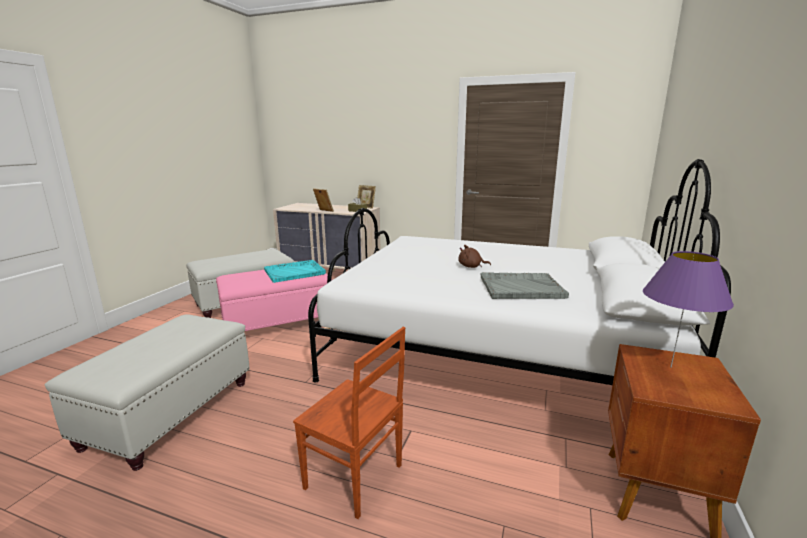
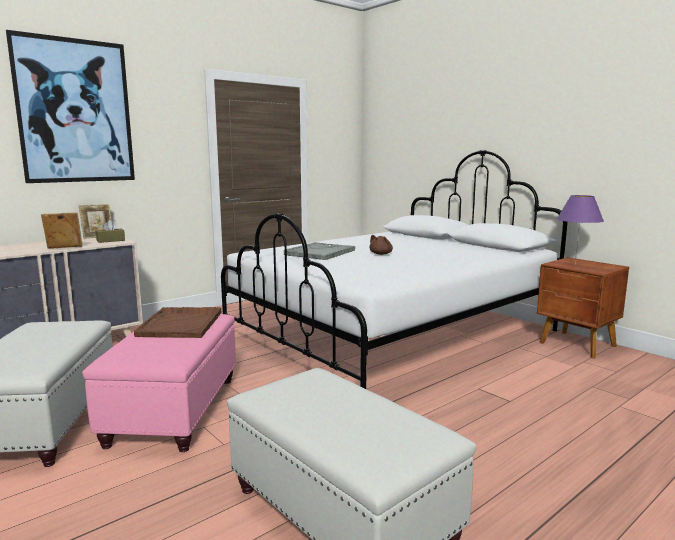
camera: 60 degrees left, 5 degrees down
(295, 272) = (181, 324): turquoise tray -> brown tray
(354, 478) = (528, 422): brown chair -> none
(363, 121) = (75, 111): none -> picture
(520, 287) = (448, 254): grey tray -> grey tray (319, 252)

